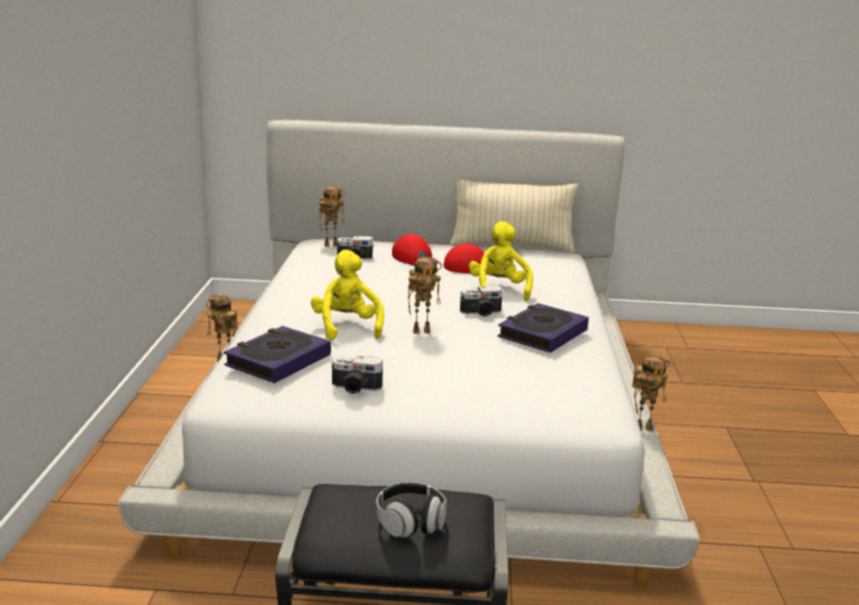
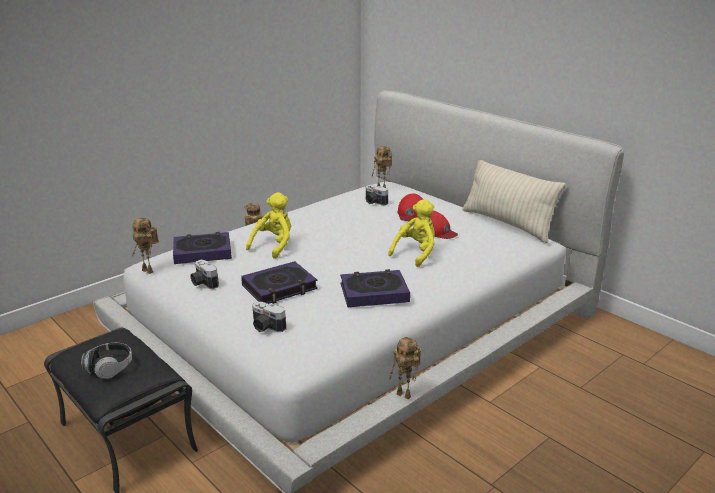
camera: 45 degrees right, 5 degrees up
(422, 331) = (307, 263): toy robot -> toy robot (149, 271)
(449, 361) = (279, 288): none -> book
(481, 313) = (368, 264): camera -> camera (266, 327)

